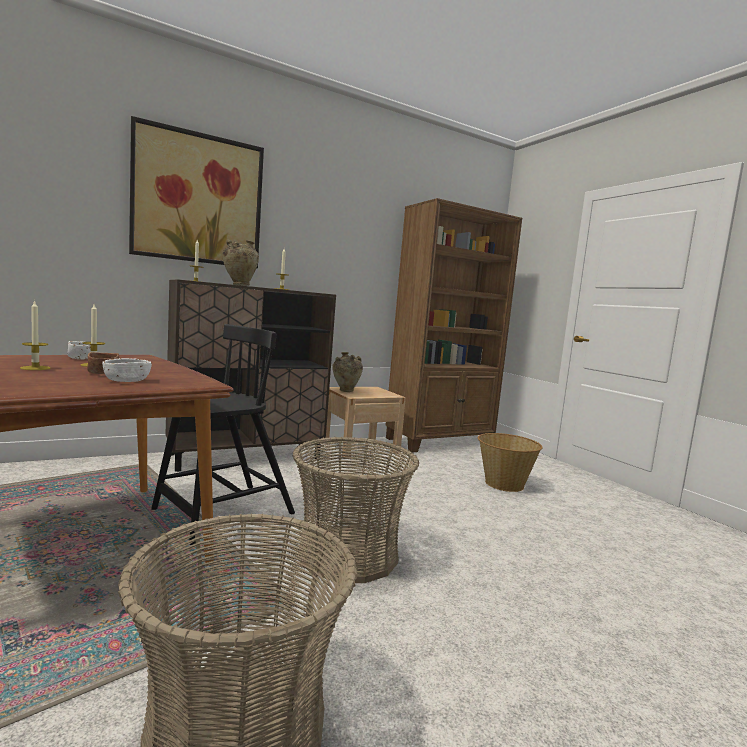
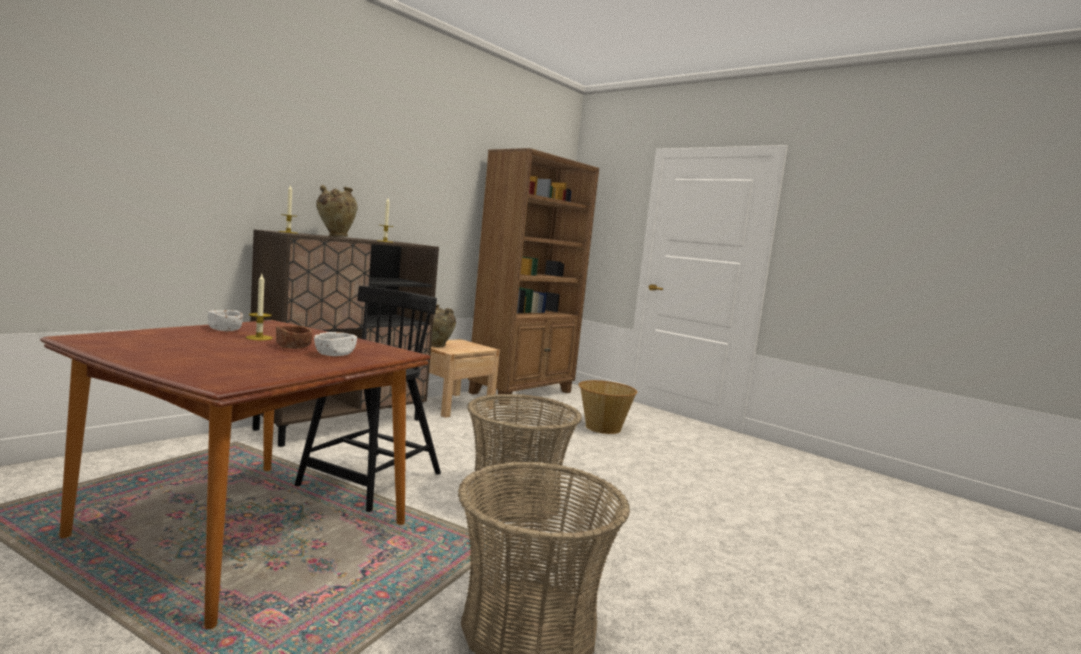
camera: 20 degrees left, 0 degrees up
(35, 368) = (217, 345): candle -> none
(198, 199) = (284, 137): picture -> none

